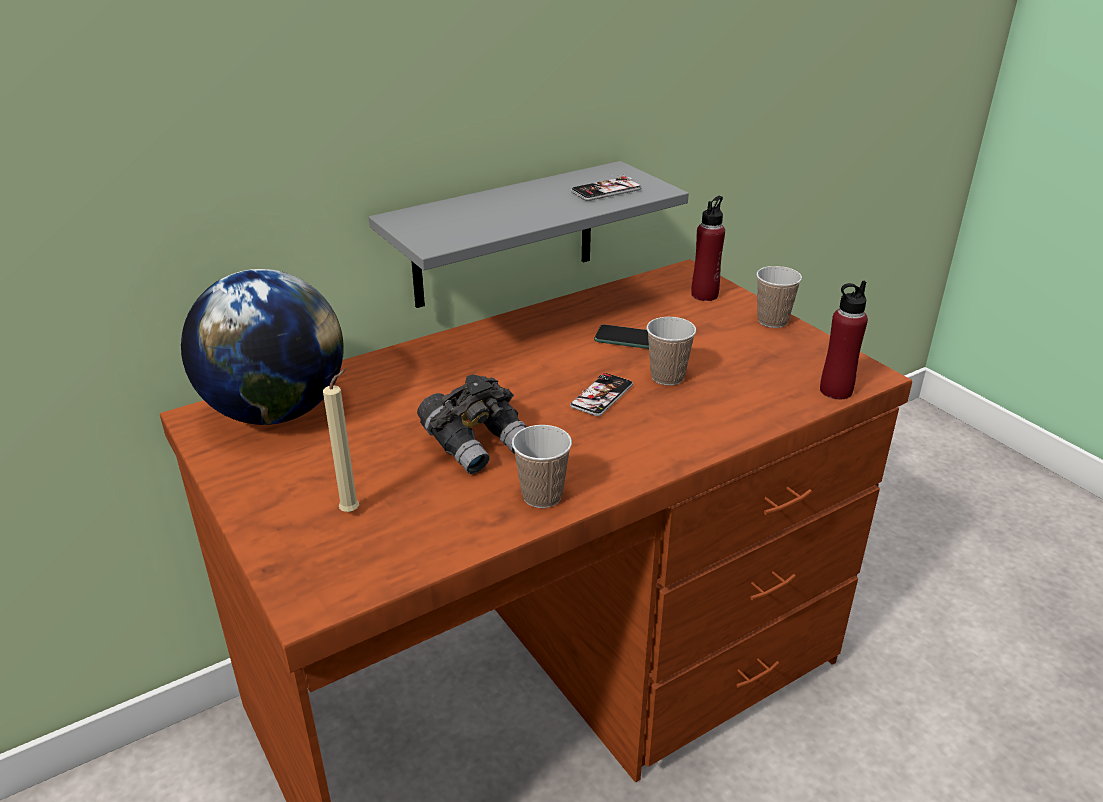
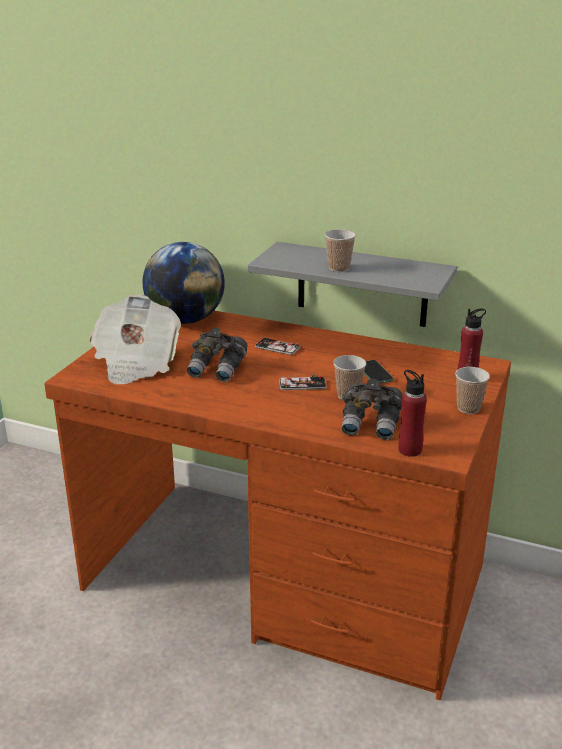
camera: 55 degrees right, 5 degrees down
(353, 510) = (136, 362): beige candle -> newspaper
(542, 496) = (195, 398): cup -> cup (339, 268)
(606, 190) = (400, 274): phone -> phone (277, 347)
(754, 390) = (371, 424): none -> grey binoculars

